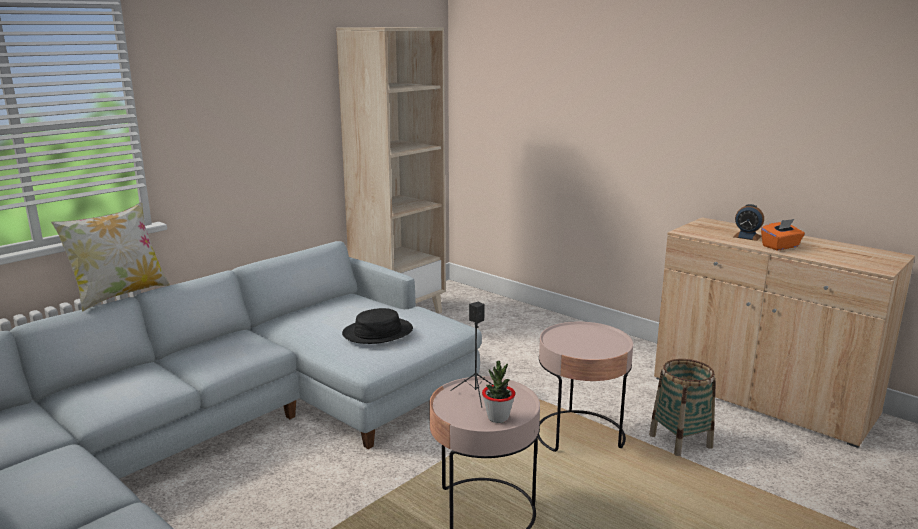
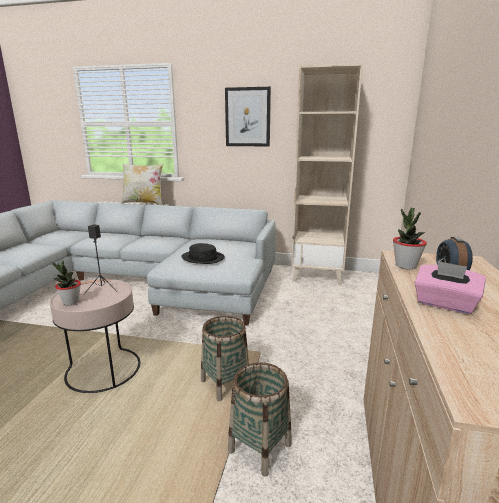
camera: 60 degrees right, 0 degrees up
(266, 96) = (247, 117): none -> picture
(580, 434) = (225, 384): pink side table -> basket
(710, 236) = (405, 266): none -> potted plant
(780, 247) = (444, 304): orange tissue box -> pink tissue box

